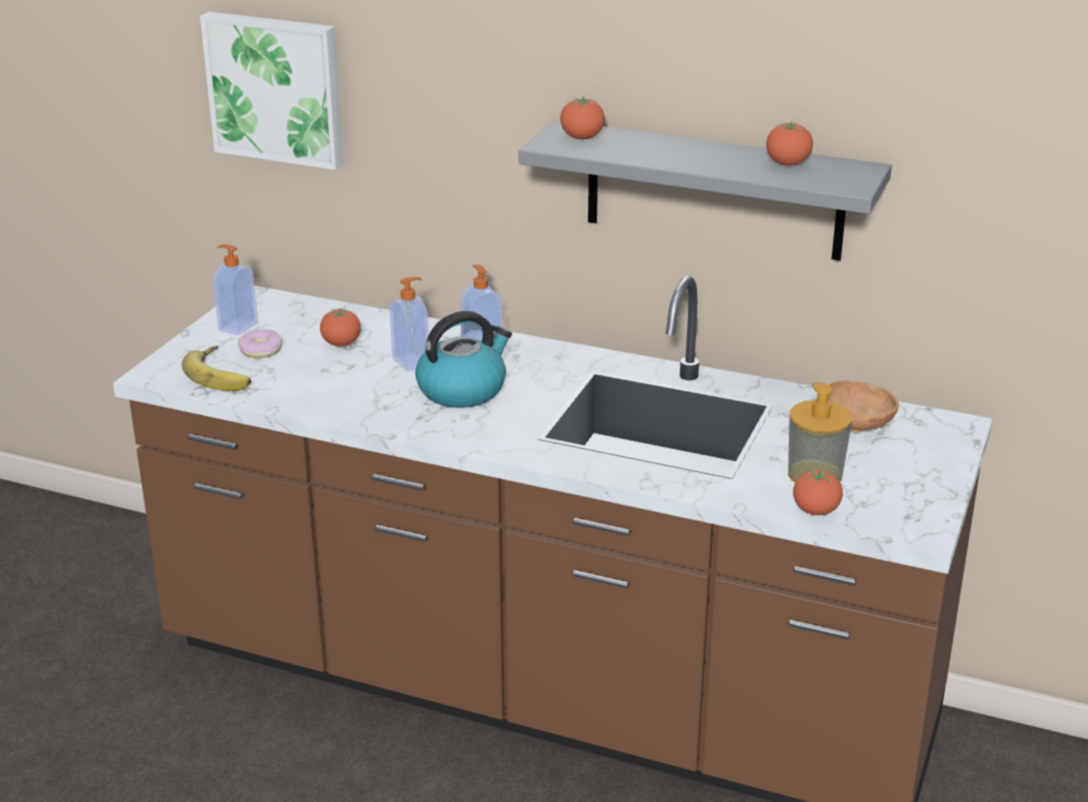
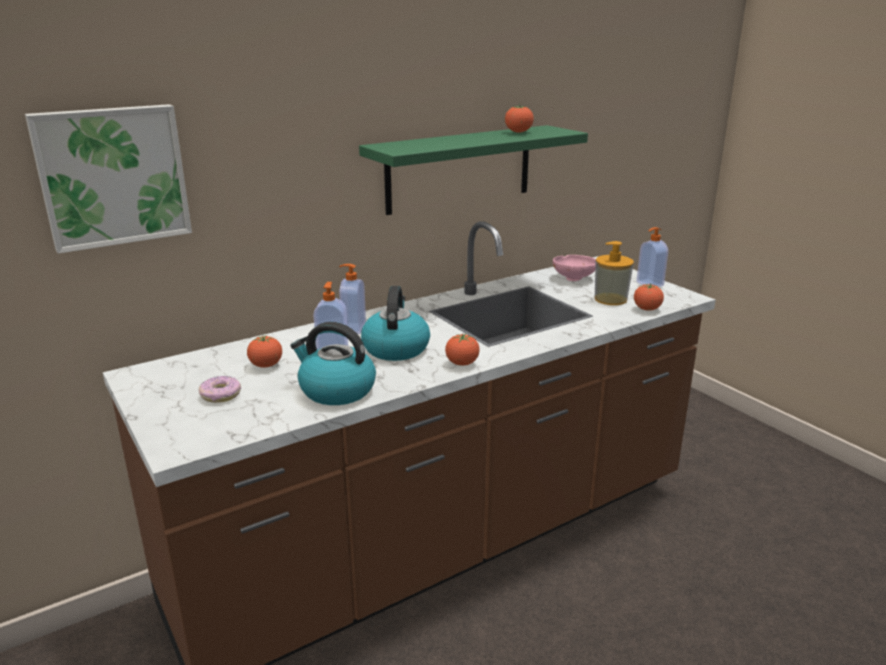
camera: 55 degrees left, 5 degrees down
(223, 374) = (230, 420): banana -> none
(237, 326) = (165, 393): soap dispenser -> soap dispenser (649, 284)
(330, 397) = (336, 390): none -> kettle
(582, 138) = (403, 145): tomato -> tomato (462, 363)
(714, 191) = (459, 169): grey shelf -> green shelf
(858, 426) = (574, 278): brown bowl -> pink bowl

